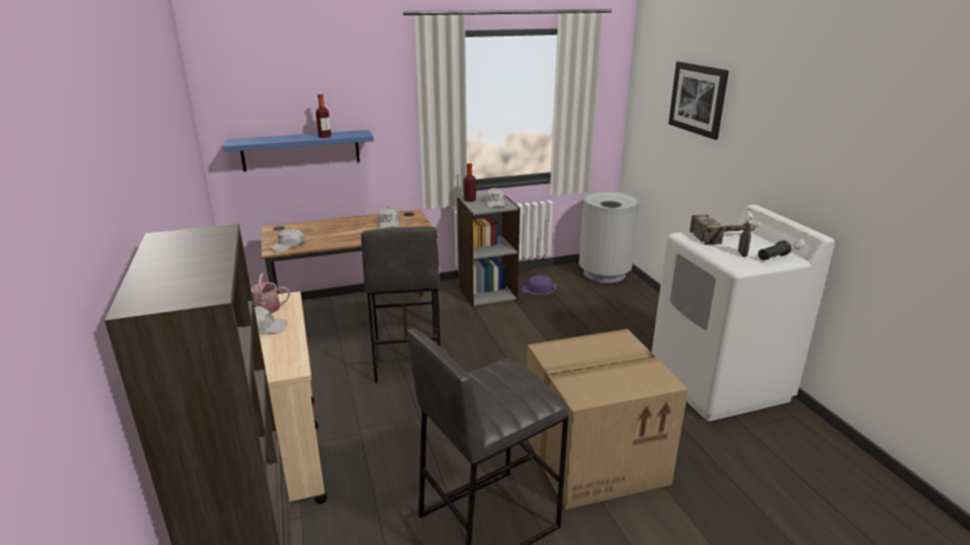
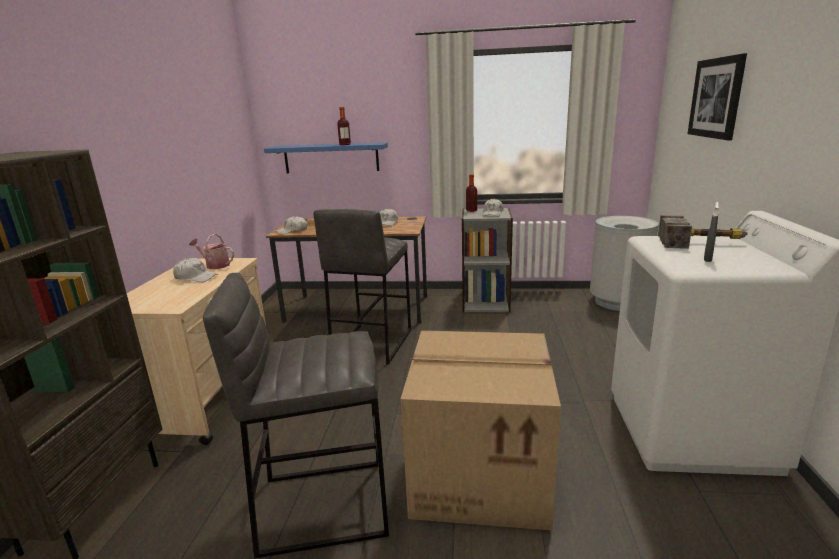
camera: 25 degrees right, 5 degrees down
(538, 289) = (537, 307): purple hard hat -> none
(772, 258) = (749, 266): black flashlight -> none

